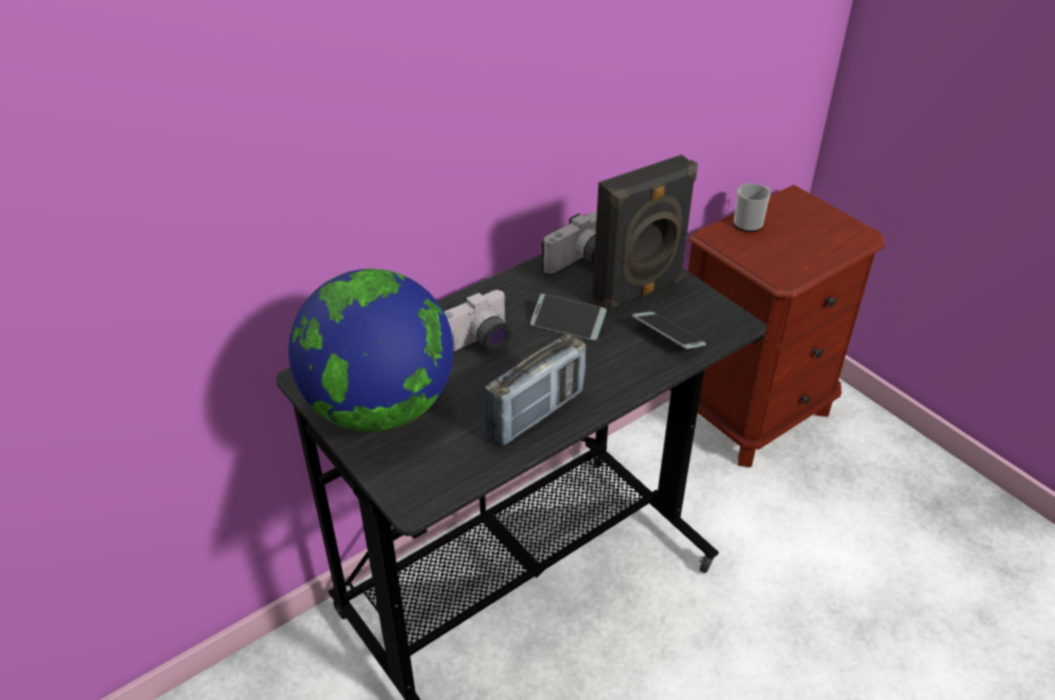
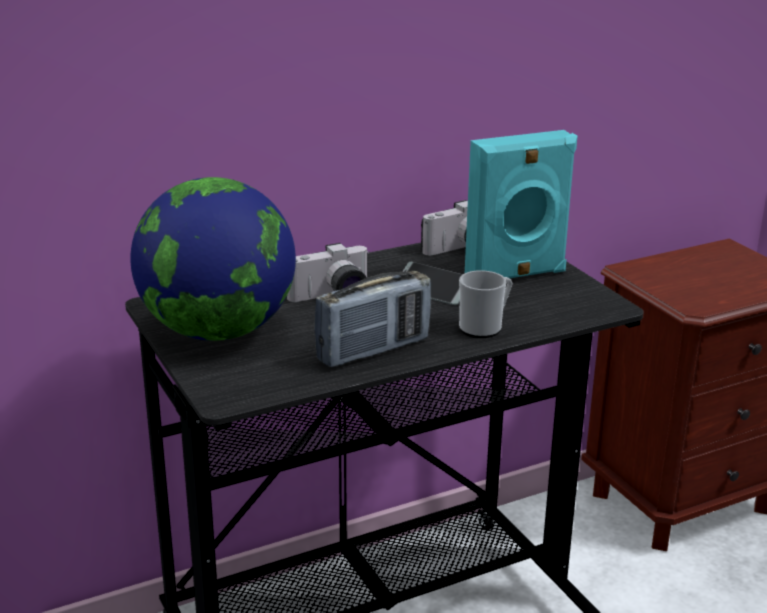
camera: 10 degrees right, 15 degrees down
(639, 291) = (516, 275): black speaker -> turquoise speaker
(667, 336) = (534, 309): phone -> none
(750, 222) = (671, 263): mug -> mug (484, 327)

